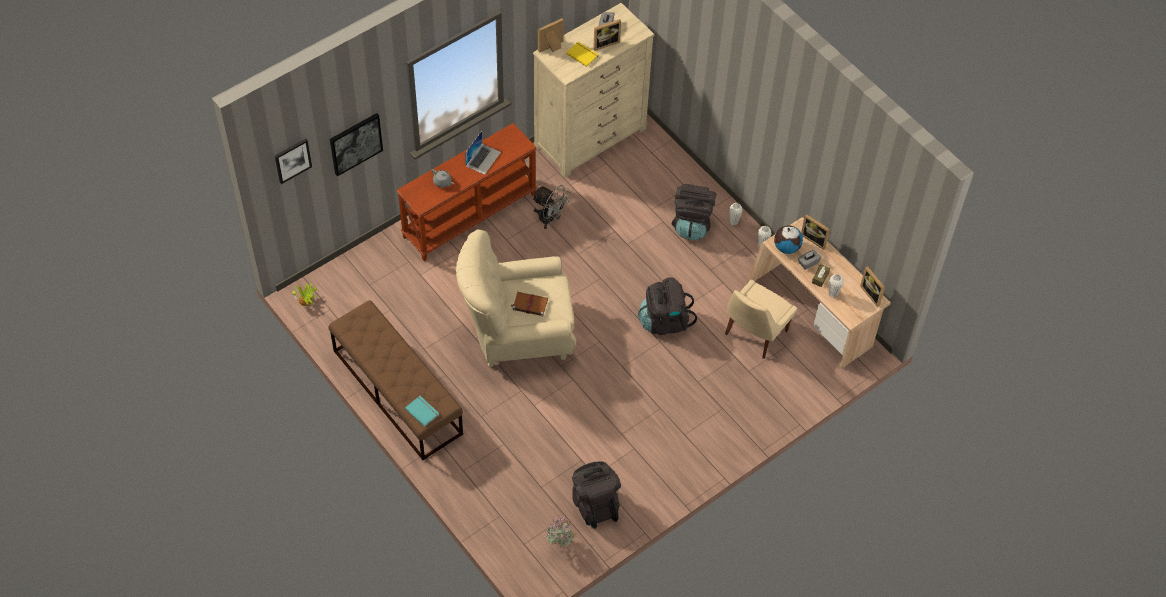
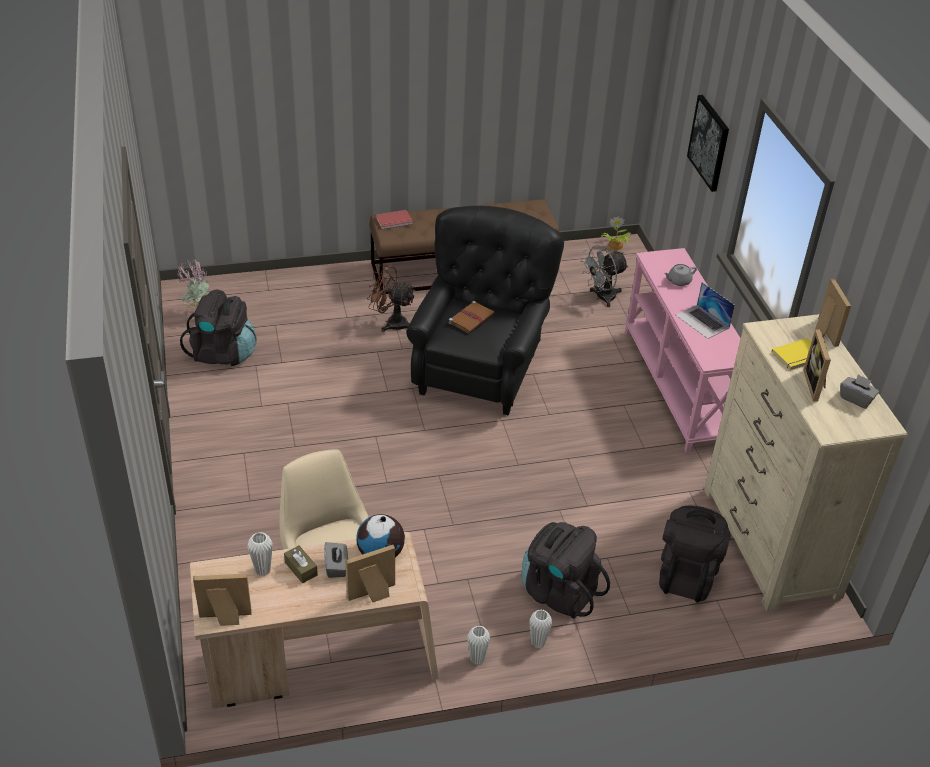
camera: 115 degrees right, 15 degrees down
(292, 160) = (683, 71): picture -> none
(422, 411) = (394, 221): turquoise book -> red book
(469, 215) = (678, 387): brown console table -> pink console table
(494, 411) = (391, 323): none -> brown fan
(517, 333) = (480, 370): beige armchair -> black armchair
(550, 219) = (638, 452): grey fan -> grey fan (601, 298)
(664, 321) = (414, 498): black backpack -> black backpack (687, 574)

